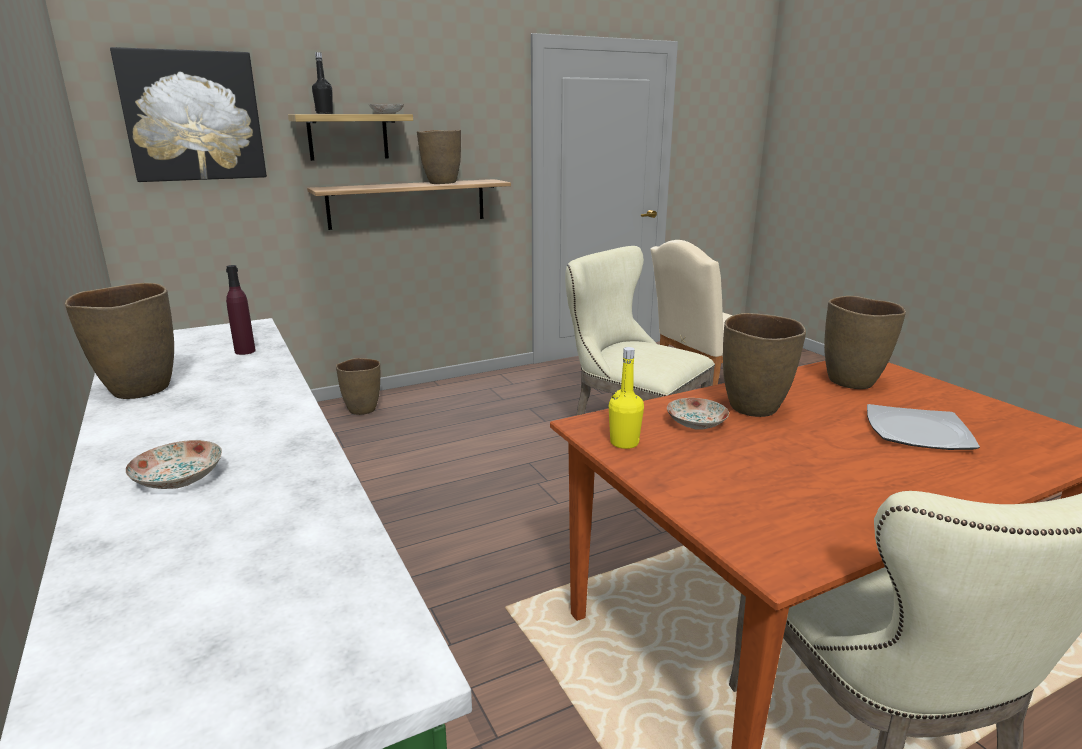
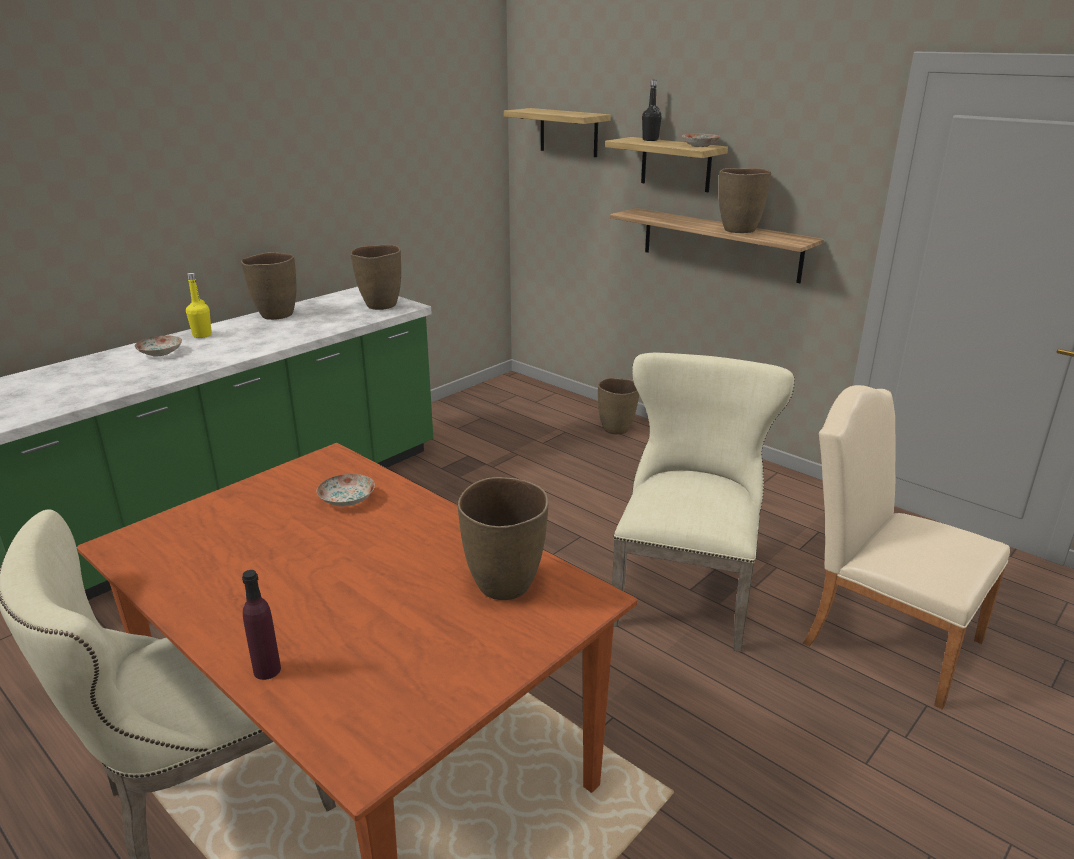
camera: 70 degrees right, 5 degrees up
(193, 116) = (568, 132): picture -> shelf
(245, 351) = (351, 318): purple bottle -> purple bottle (267, 670)
(624, 443) = (300, 474): yellow bottle -> yellow bottle (202, 335)
(754, 408) = (394, 526): brown vase -> brown vase (380, 306)
(917, 432) = (361, 622): plate -> none

